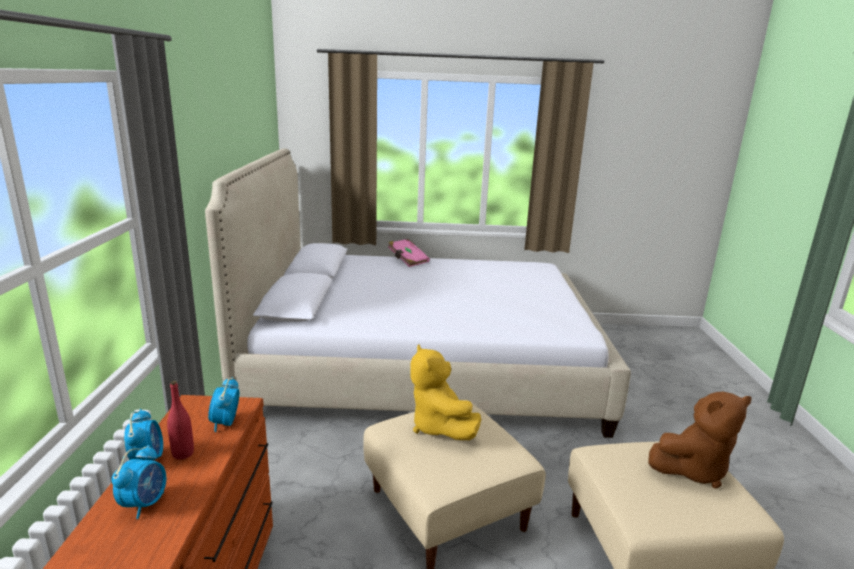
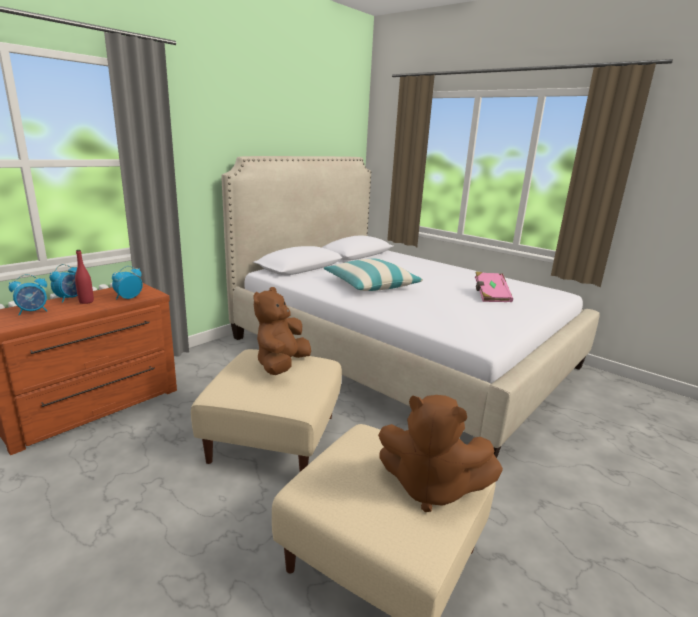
camera: 40 degrees right, 0 degrees up
(407, 260) = (433, 263): pink book -> pink book (490, 296)
(407, 305) = (371, 285): none -> pillow
(439, 427) = (281, 365): yellow plush toy -> brown plush toy

